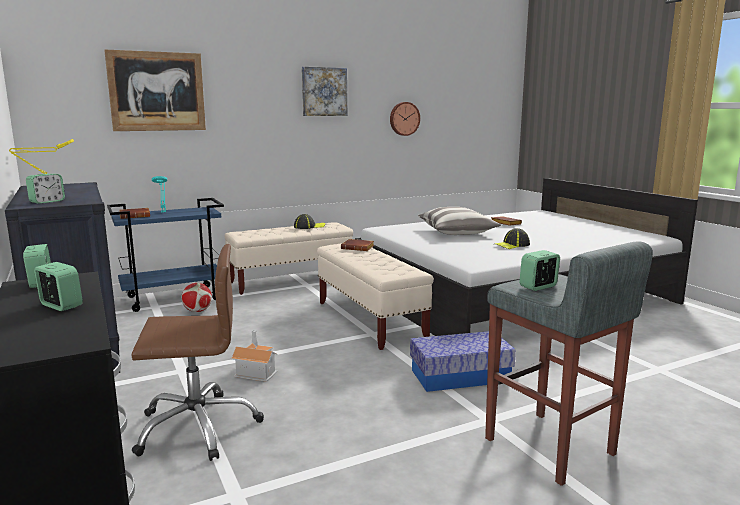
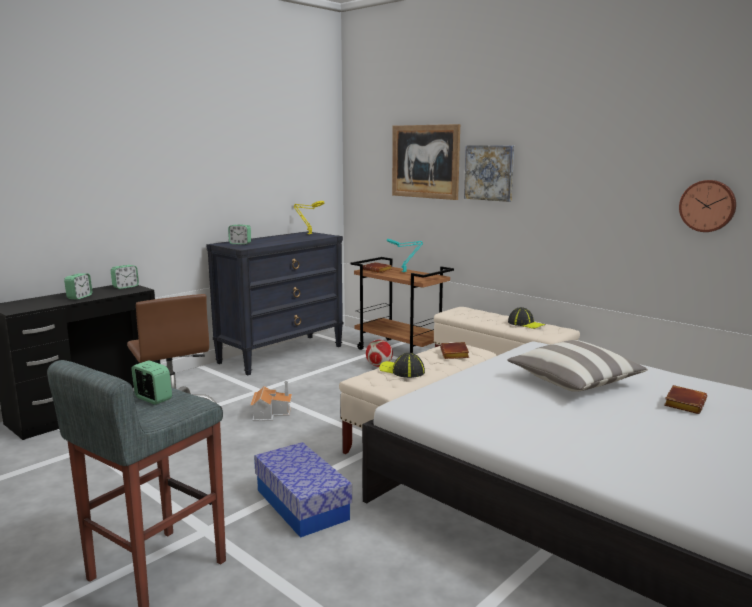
camera: 70 degrees right, 0 degrees up
(174, 298) = (401, 352): blue cart -> brown cart
(324, 91) = (584, 163): picture -> picture (489, 172)
(512, 245) = (537, 417): cap -> cap (402, 371)

